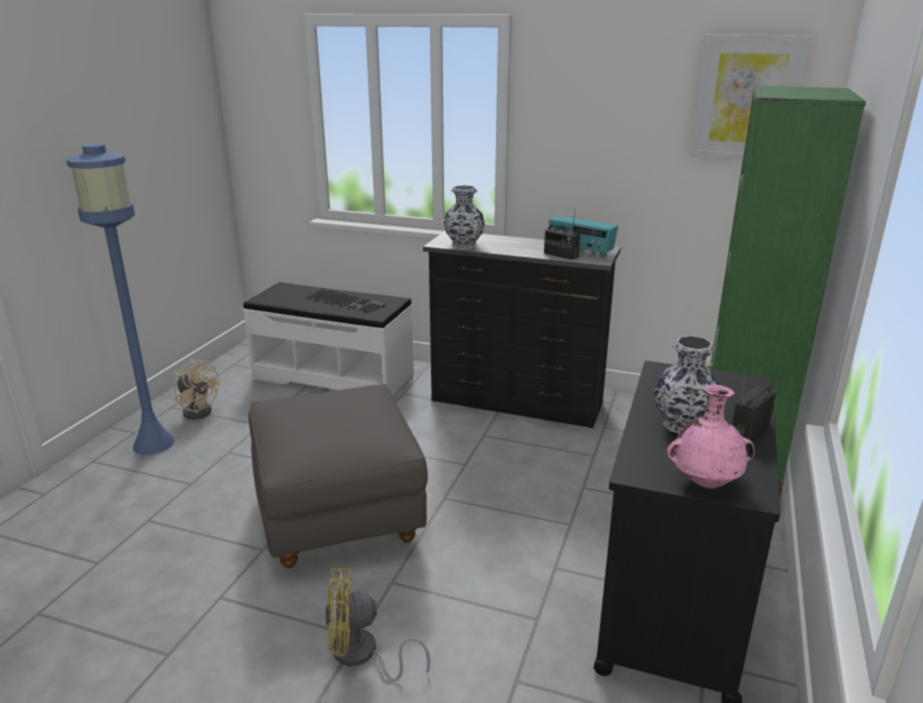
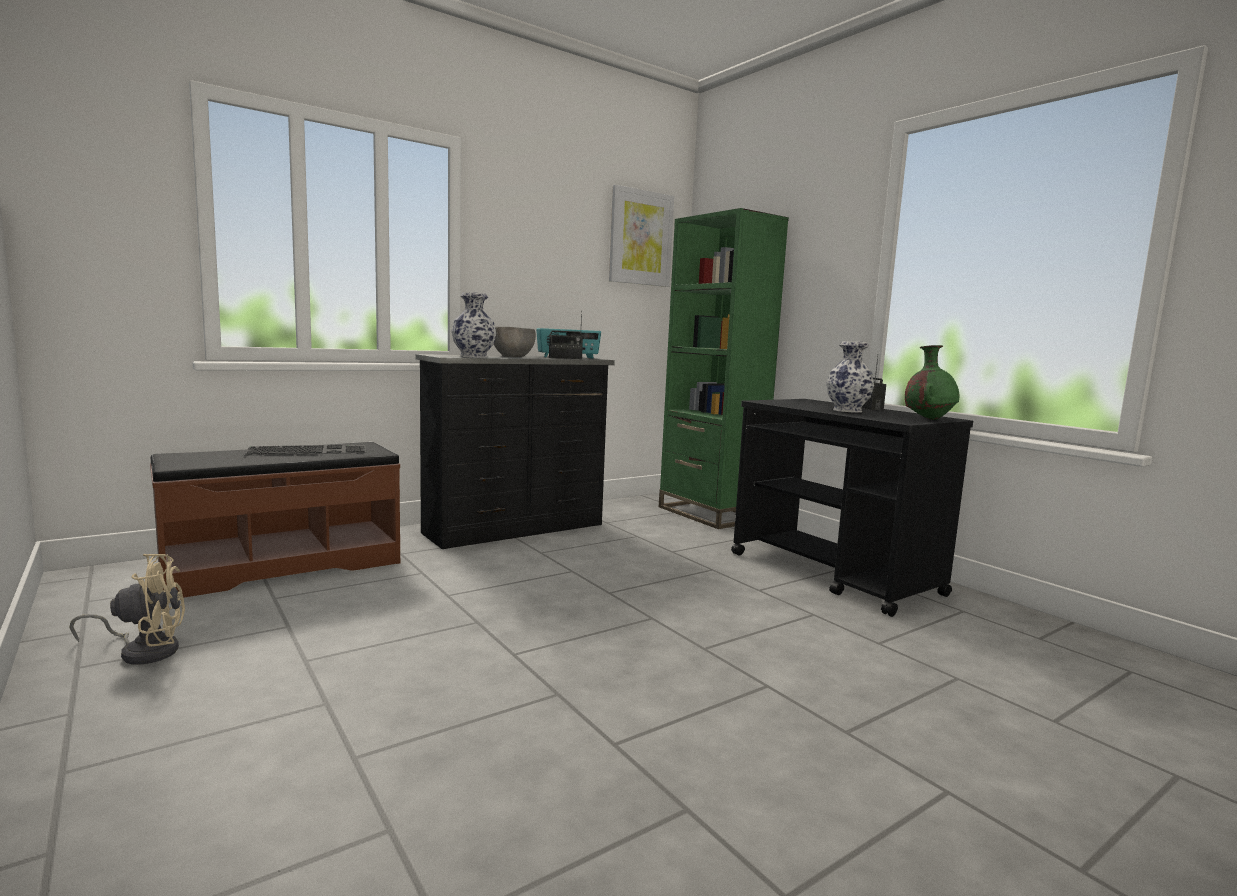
camera: 55 degrees left, 15 degrees down
(154, 444) = (151, 704): blue floor lamp -> none
(334, 375) = (283, 565): white bench -> brown bench
(339, 515) = (560, 639): grey ottoman -> none
(362, 656) = (797, 691): yellow fan -> none
(513, 246) = (513, 356): none -> grey bowl
(706, 483) = (928, 419): pink vase -> green vase

